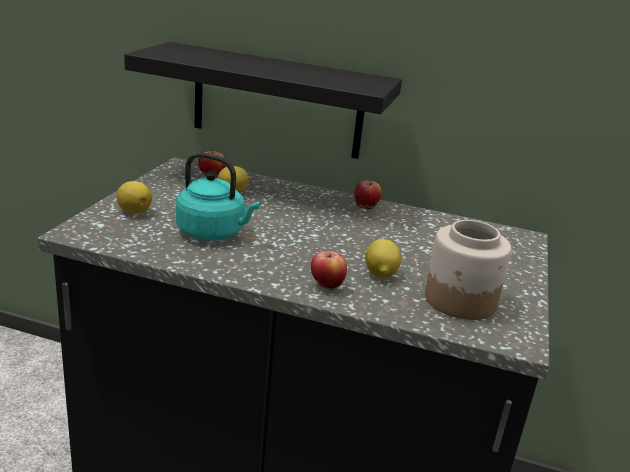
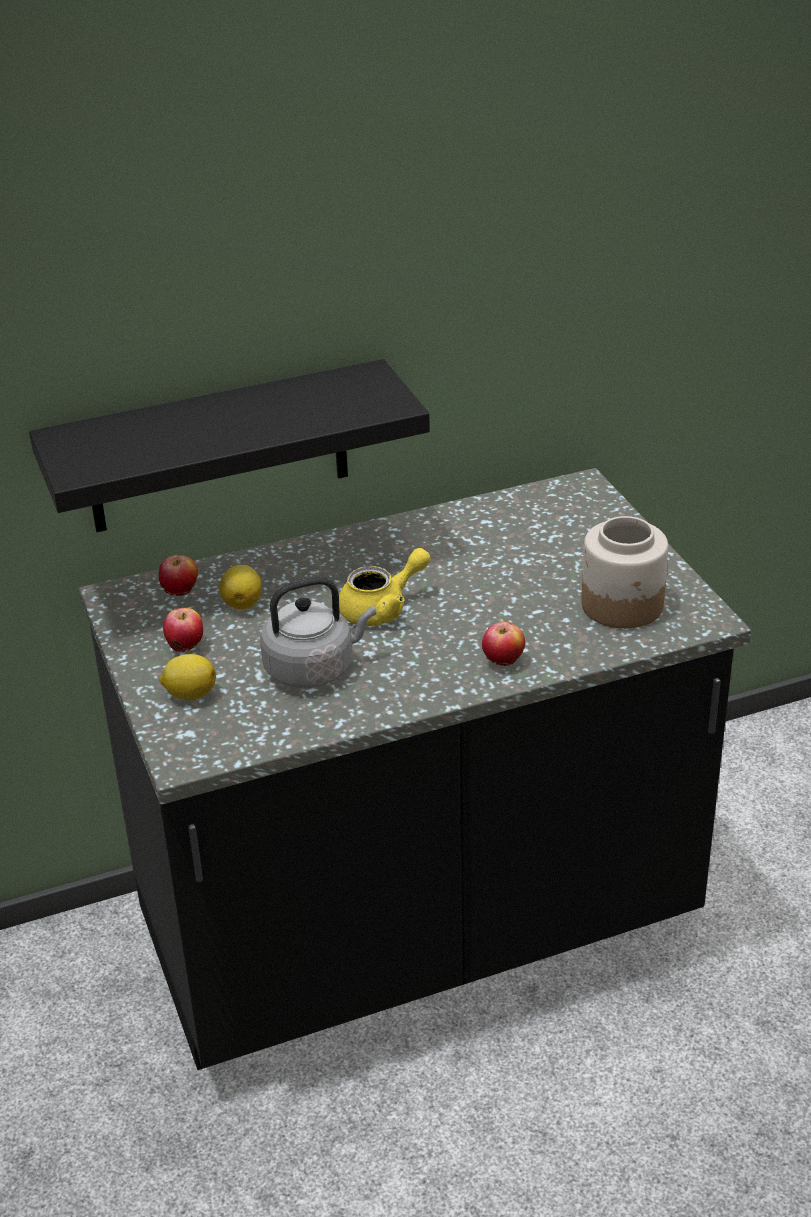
camera: 35 degrees left, 10 degrees up
(214, 233) = (314, 668): turquoise kettle -> grey kettle
(300, 229) = (382, 608): none -> yellow teapot
(365, 208) = (400, 538): apple -> apple (186, 648)
(380, 274) = (526, 619): lemon -> none

